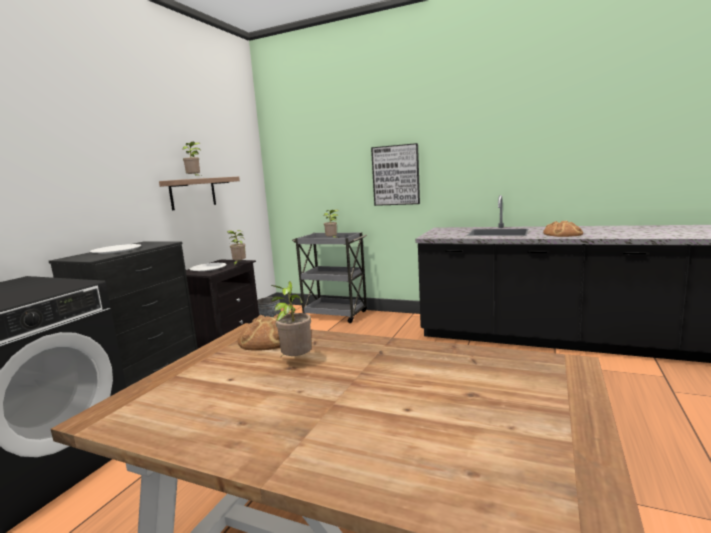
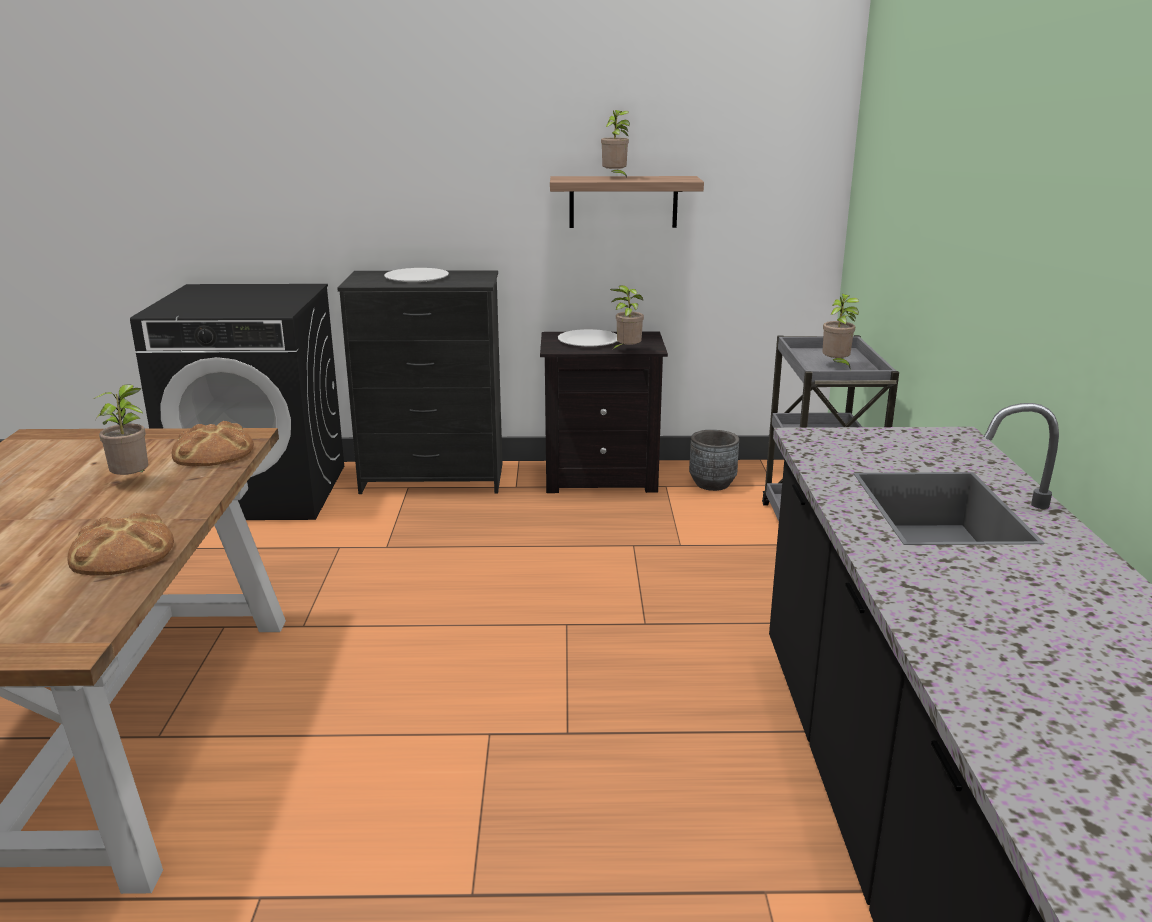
camera: 65 degrees right, 10 degrees up
(396, 175) = (969, 250): picture -> none
(563, 234) = (964, 596): bread -> bread (123, 552)

